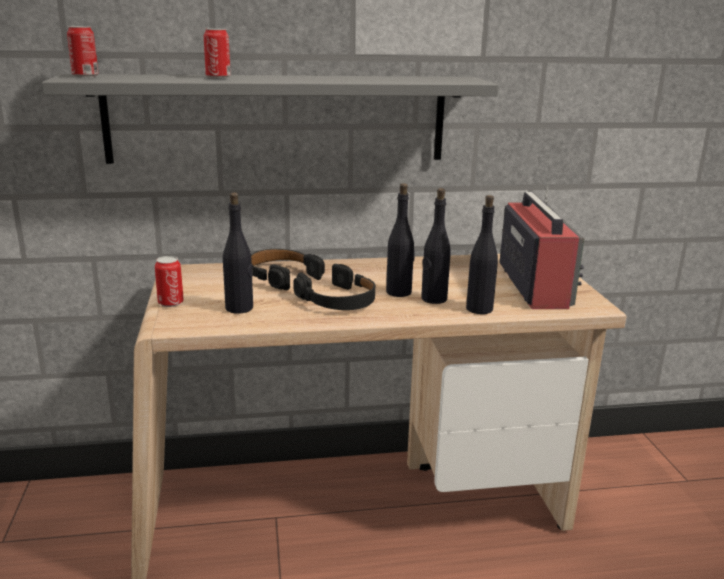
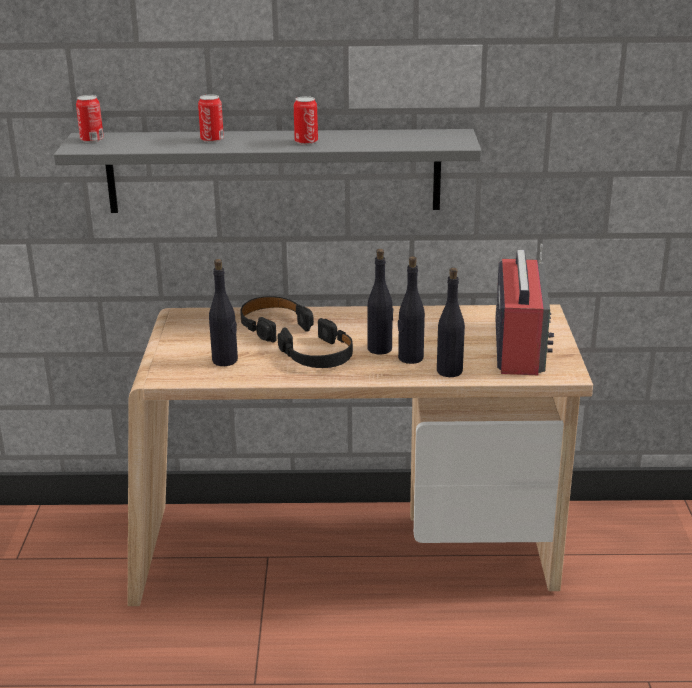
camera: 10 degrees right, 5 degrees up
(170, 303) = (164, 352): can -> can (306, 142)

